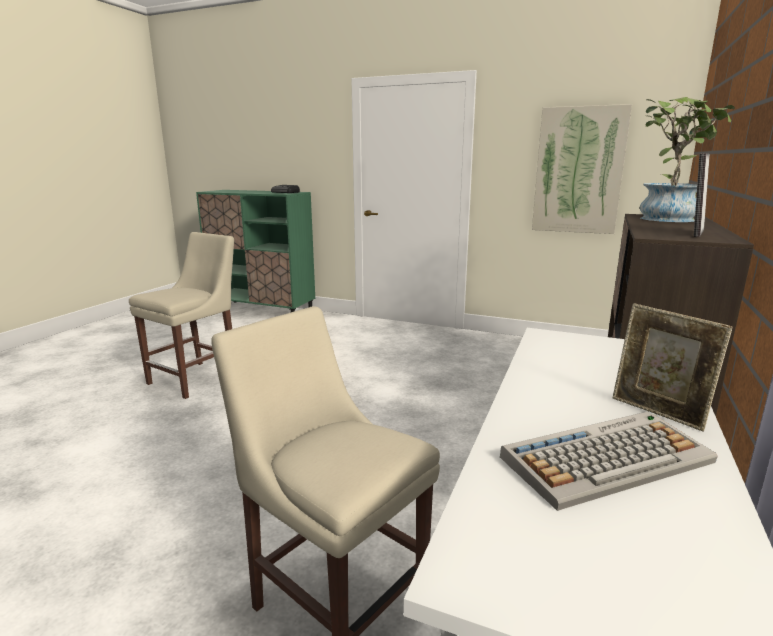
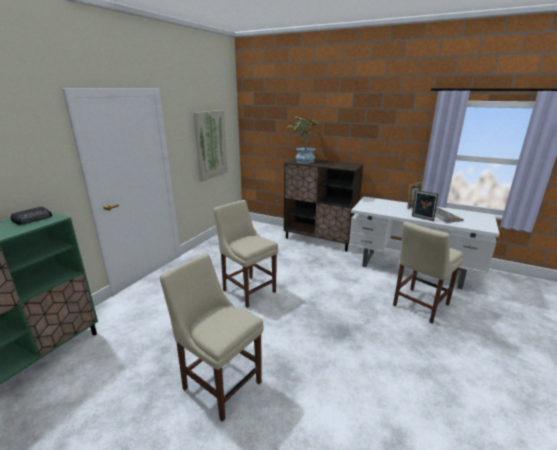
camera: 85 degrees left, 5 degrees up
(380, 377) = (247, 290): none -> beige chair
(694, 233) = (343, 164): picture frame -> picture frame (422, 218)

